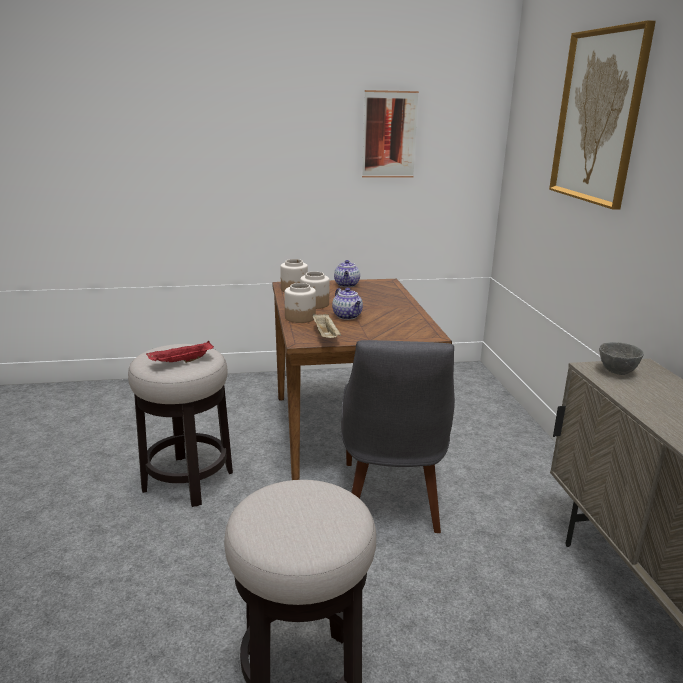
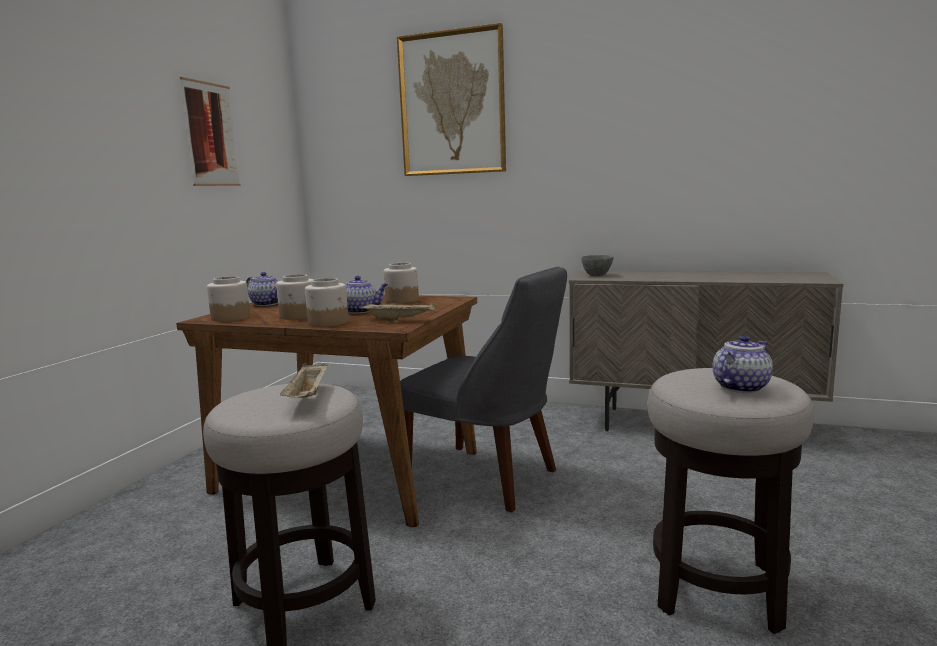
camera: 60 degrees left, 10 degrees down
(181, 362) = (308, 397): red tray -> beige tray
(284, 522) = (740, 387): none -> teapot
(402, 318) = (402, 300): none -> jar

